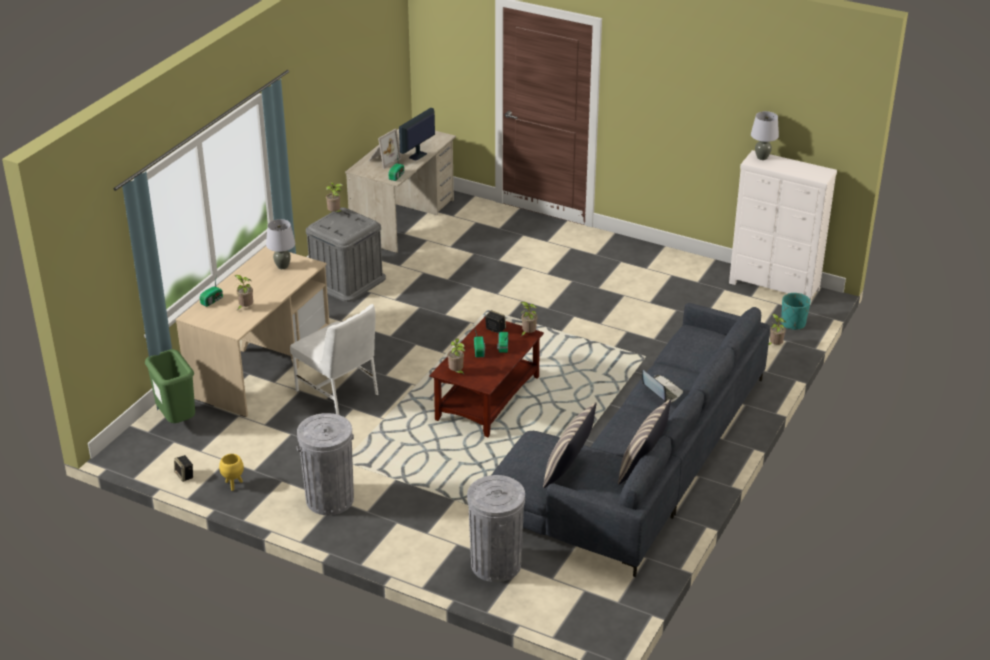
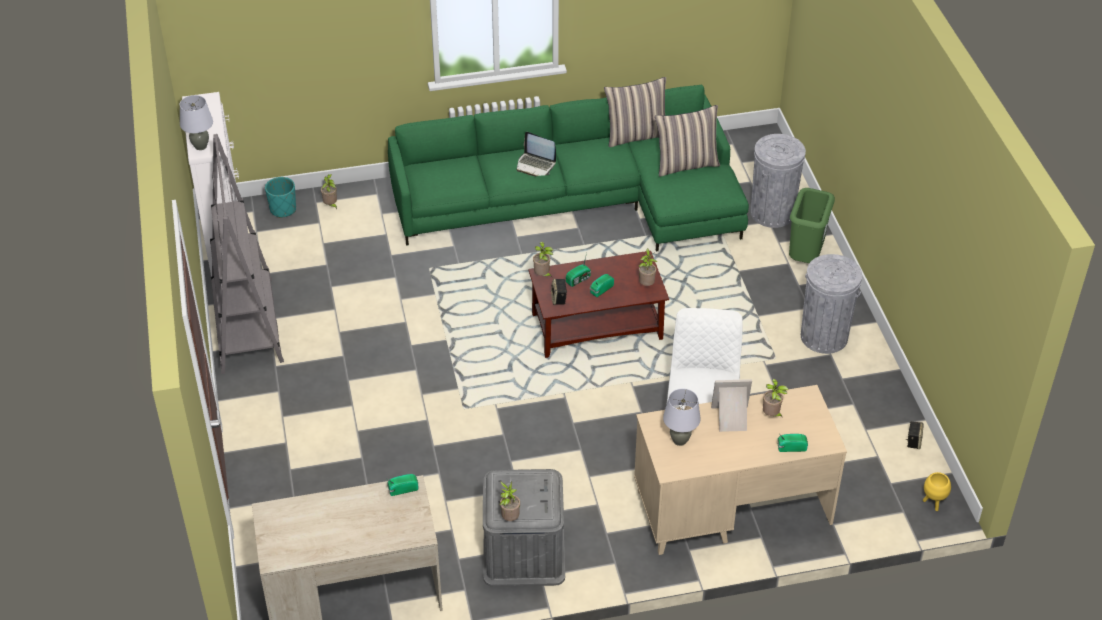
camera: 130 degrees left, 10 degrees up
(177, 420) = (866, 504): green trash can -> green trash can (804, 257)
(233, 485) = (883, 403): yellow planter -> yellow planter (933, 503)
(383, 160) = (376, 527): picture frame -> picture frame (731, 419)
(417, 156) = (336, 503): monitor -> none
(641, 465) = (579, 201): grey sofa -> green sofa
(661, 391) = (535, 165): laptop -> laptop turned 75 degrees counterclockwise
(675, 265) = (247, 325): none -> grey bookcase

